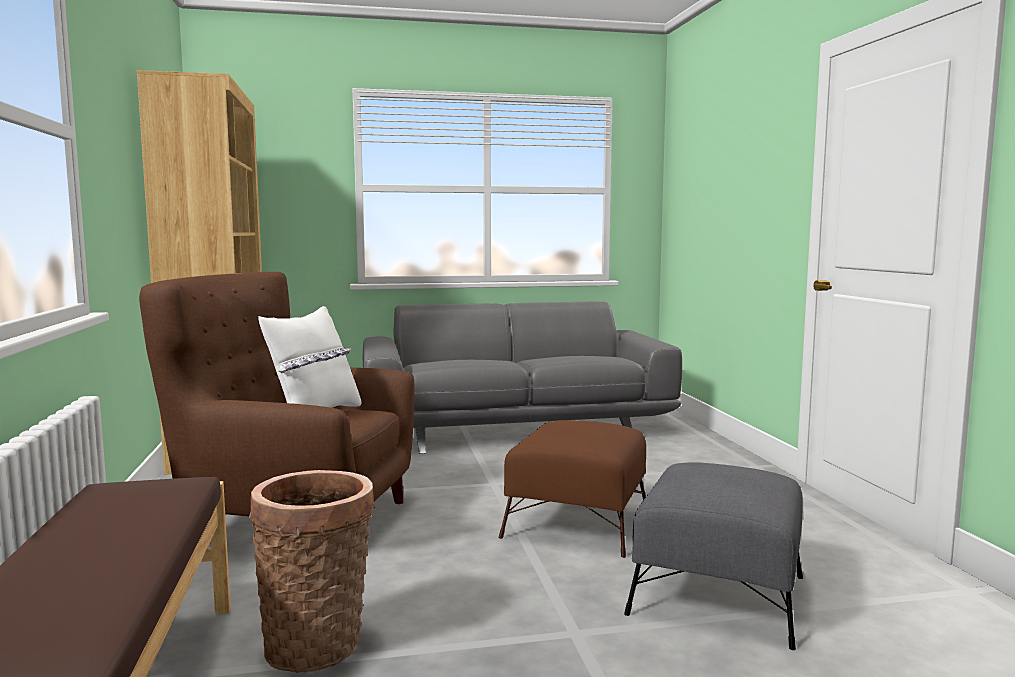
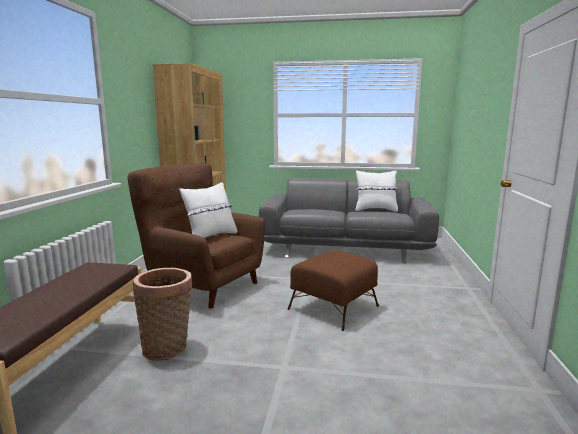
camera: 20 degrees right, 5 degrees up
(563, 354) = (375, 210): none -> white pillow
(716, 595) = (375, 362): grey ottoman -> none

